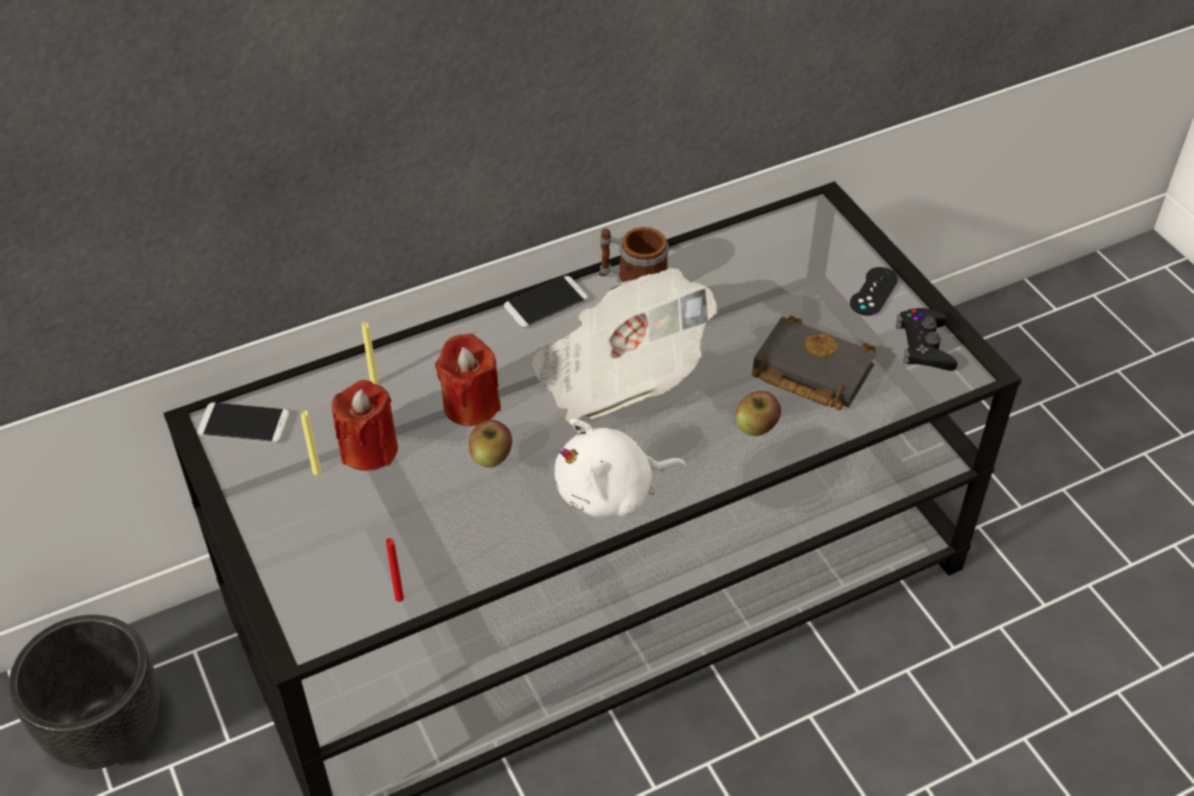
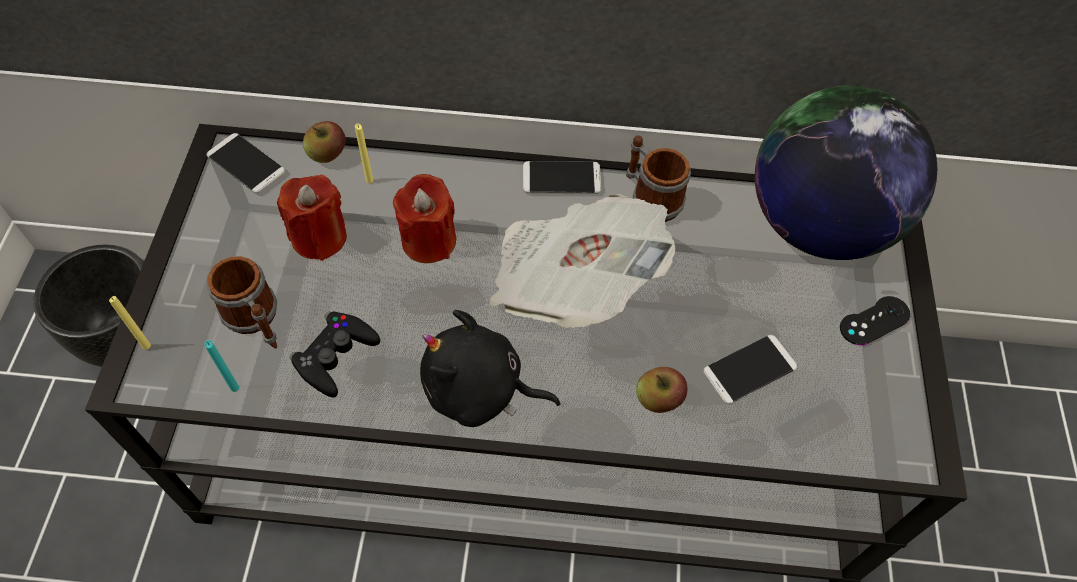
camera: 30 degrees right, 10 degrees up
(316, 472) = (265, 235): yellow candle -> yellow candle (146, 345)
(371, 540) = (256, 321): none -> mug
(399, 598) = (234, 388): red candle -> turquoise candle
(491, 456) = (407, 298): apple -> apple (327, 154)
(611, 493) = (479, 391): white plush toy -> black plush toy
(780, 242) = (817, 225): none -> globe
(808, 371) = (749, 369): black book -> phone
(924, 346) = (886, 406): black game controller -> black game controller (335, 356)

